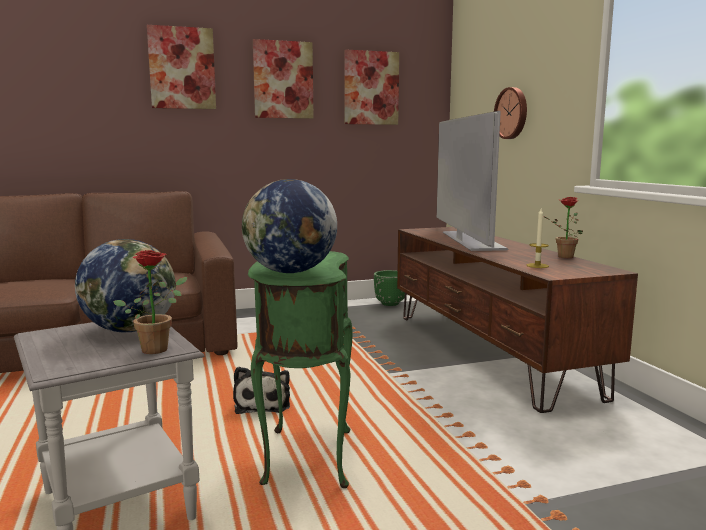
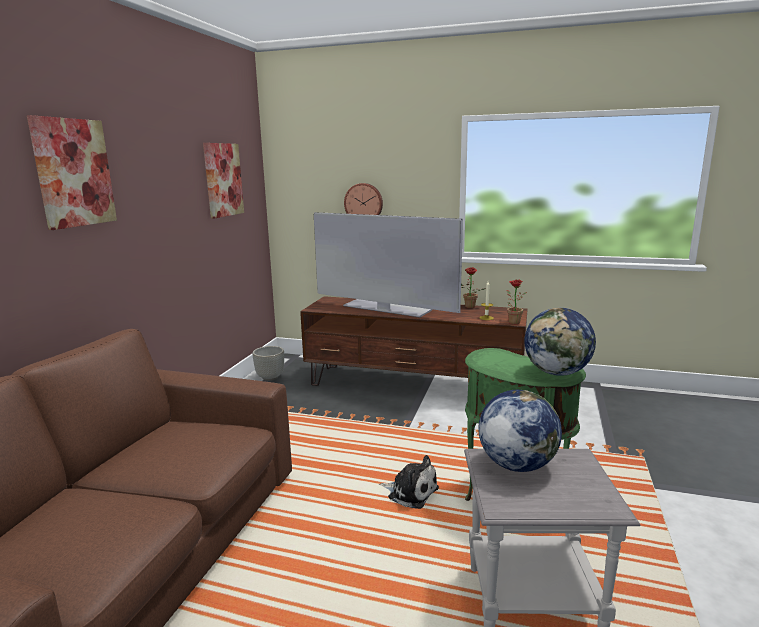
camera: 55 degrees left, 5 degrees up
(158, 348) = (575, 461): potted plant -> potted plant (512, 322)
(283, 80) = (164, 178): picture -> none
(390, 303) = (270, 377): green planter -> grey planter

